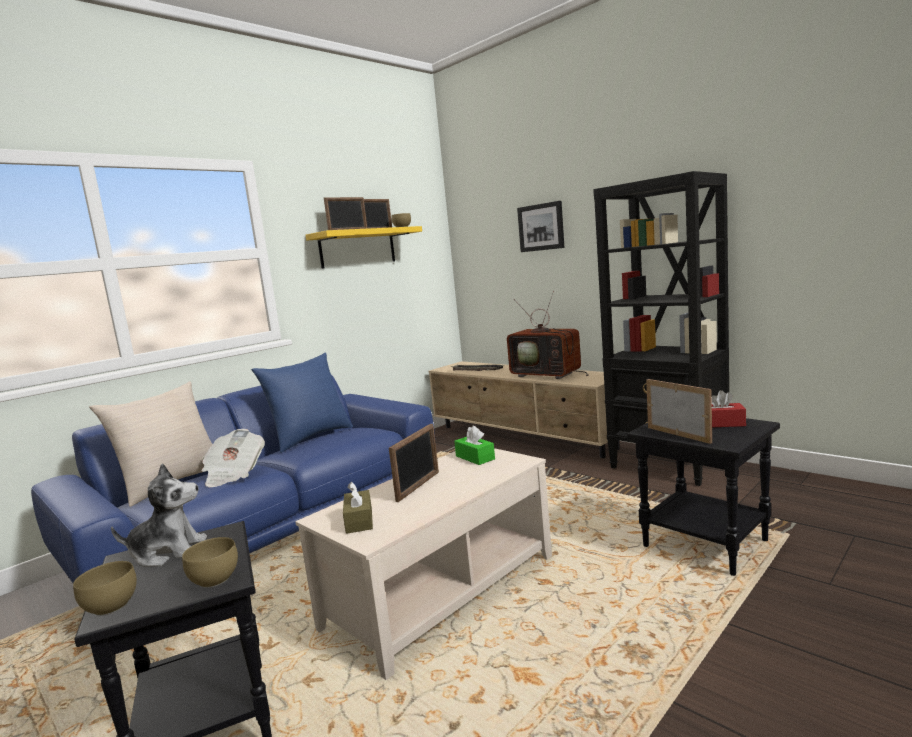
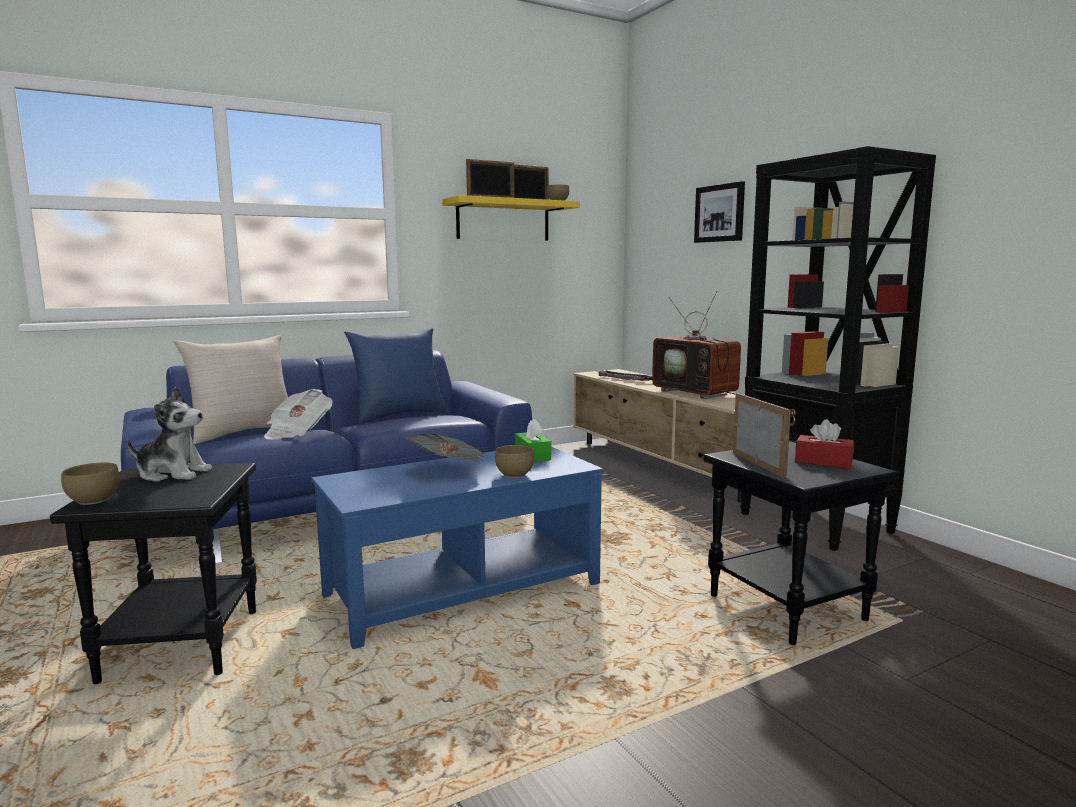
camera: 15 degrees right, 0 degrees up
(214, 579) = (185, 498): brown bowl -> brown bowl (514, 474)
(359, 520) = (365, 486): brown tissue box -> none
(418, 486) = (450, 469): picture frame -> newspaper
(442, 590) = (463, 589): beige coffee table -> blue coffee table

